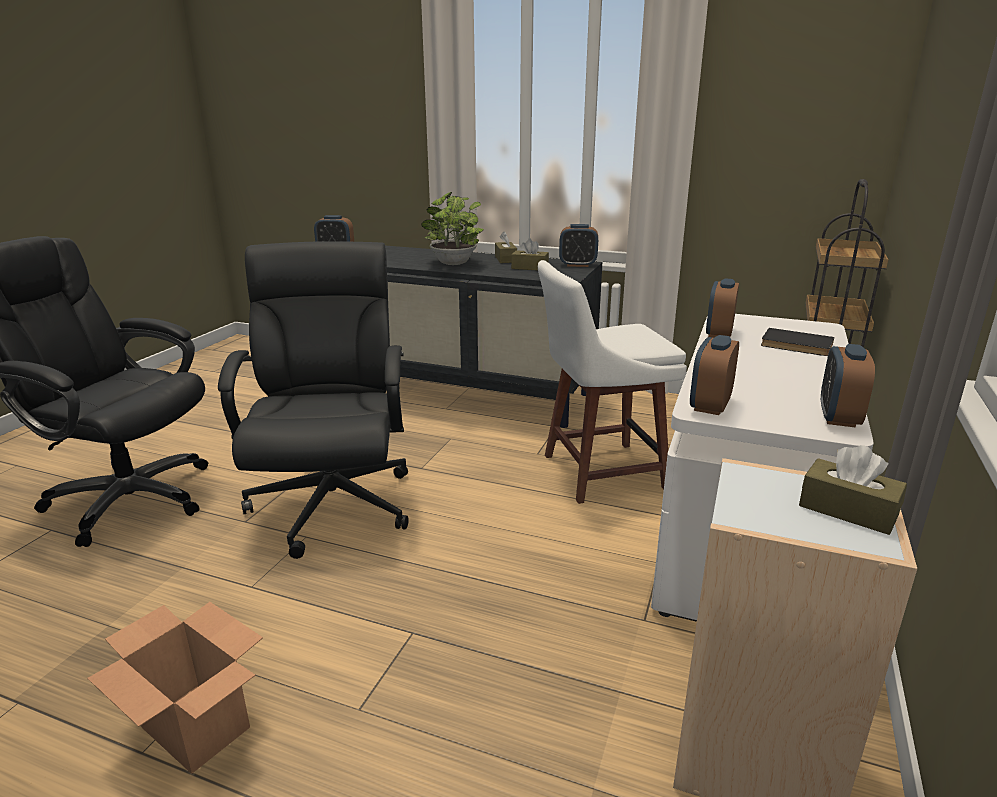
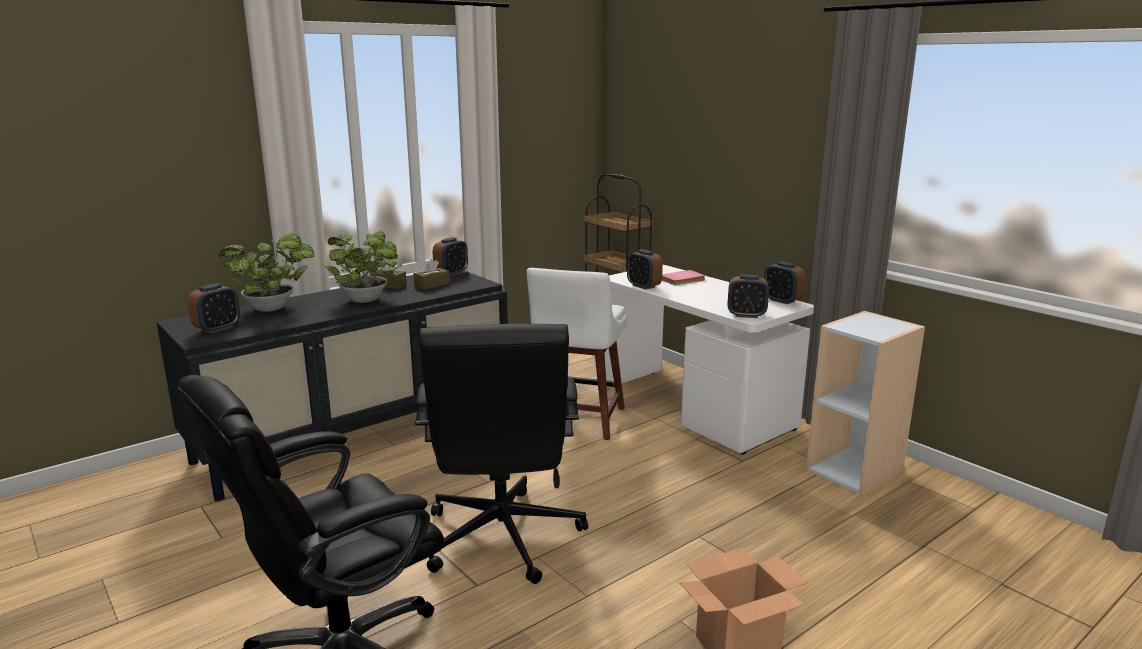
camera: 60 degrees left, 5 degrees down
(333, 506) = (502, 535): black office chair -> black office chair turned 120 degrees counterclockwise
(397, 252) = (273, 308): none -> potted plant
(710, 406) = (746, 315): alarm clock -> alarm clock turned 45 degrees counterclockwise
(796, 345) = (683, 280): black book -> pink book
(848, 510) = (880, 321): brown tissue box -> none

